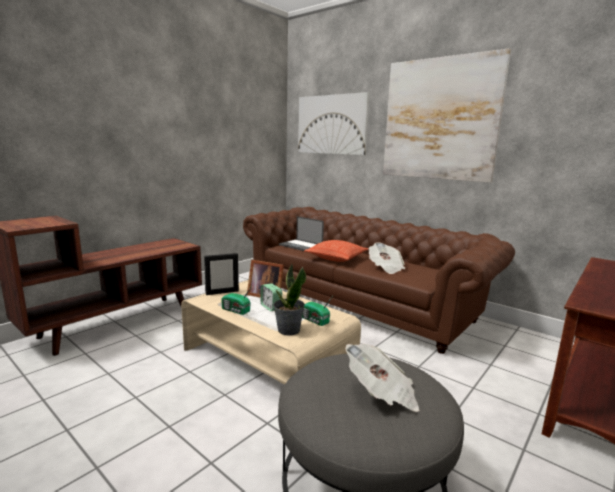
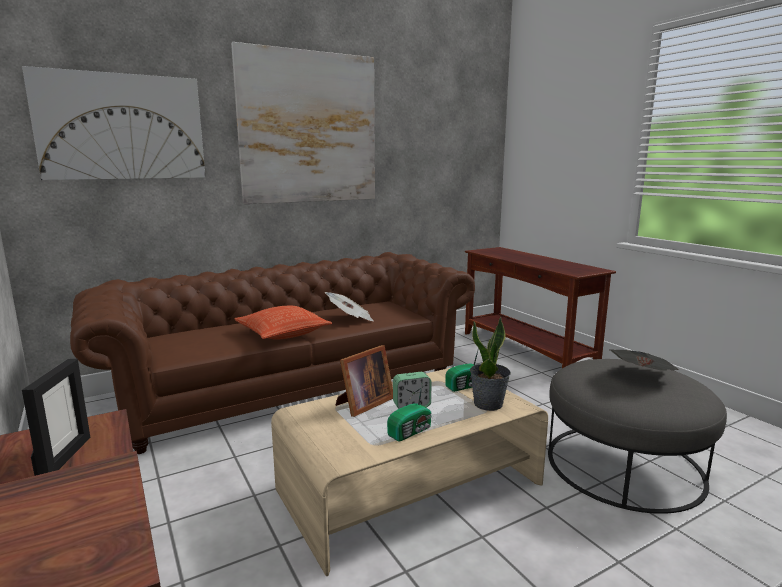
camera: 70 degrees left, 0 degrees up
(222, 292) = (324, 437): picture frame -> picture frame (64, 457)
(301, 245) = (191, 342): laptop -> none

